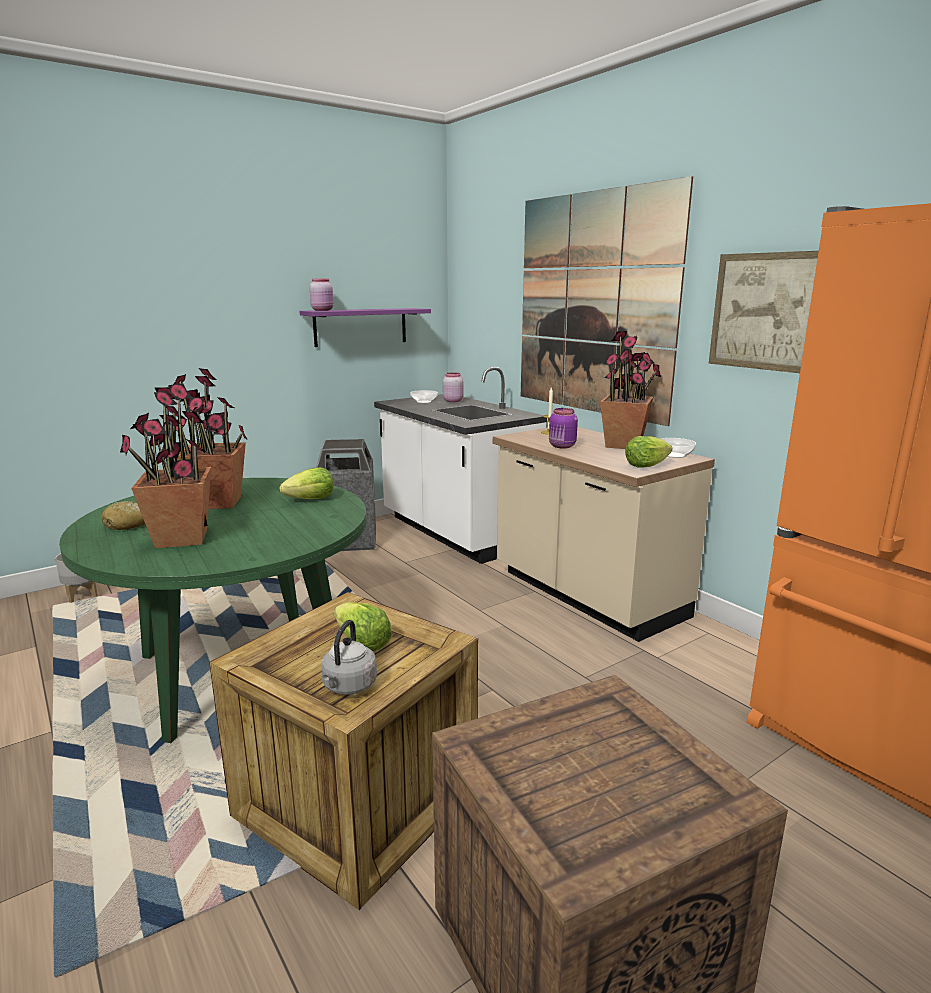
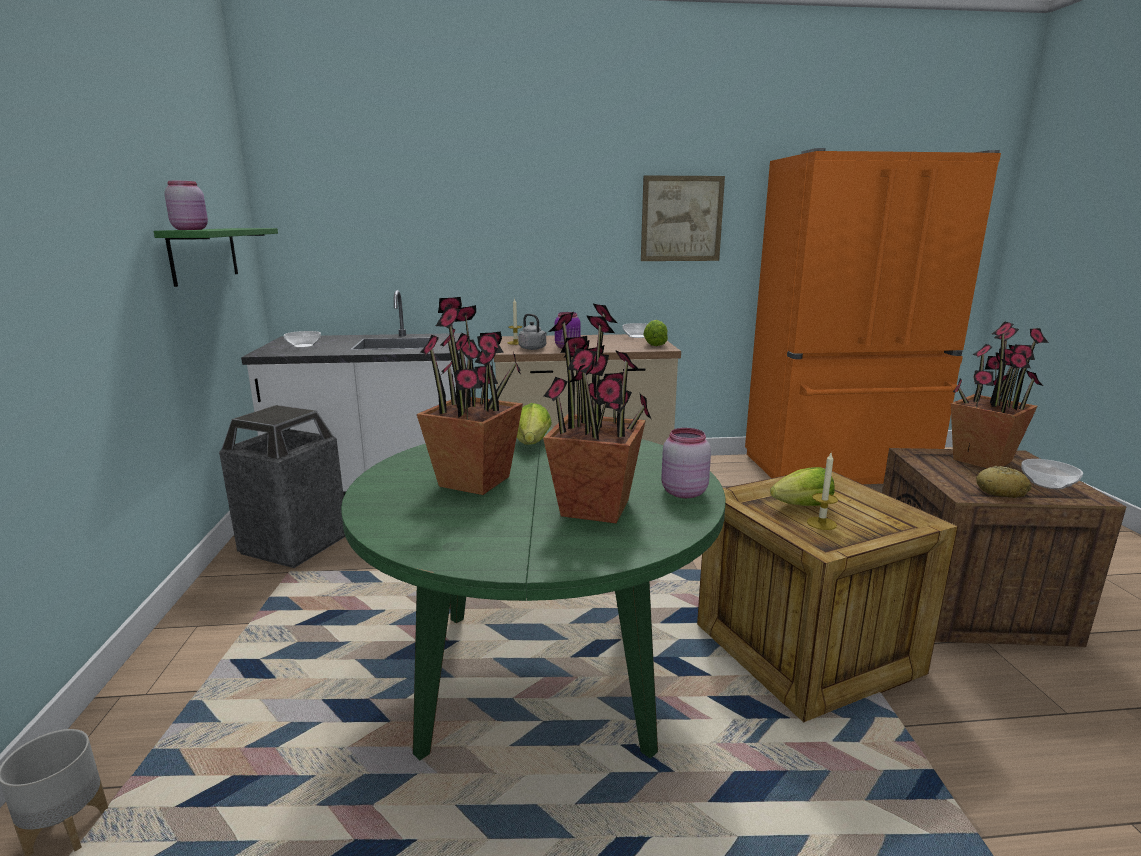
camera: 60 degrees left, 0 degrees up
(127, 525) = (497, 535): bread -> bread (1001, 491)
(321, 658) = (821, 523): none -> candle
(348, 686) = (878, 519): grey kettle -> grey kettle (533, 348)
(360, 327) = (204, 254): purple shelf -> green shelf
(453, 401) = (327, 340): pink jar -> pink jar (682, 492)
(593, 305) = (511, 218): picture -> none
(595, 823) = (1047, 484): none -> bowl
(624, 445) = (591, 338): potted plant -> potted plant (982, 460)

